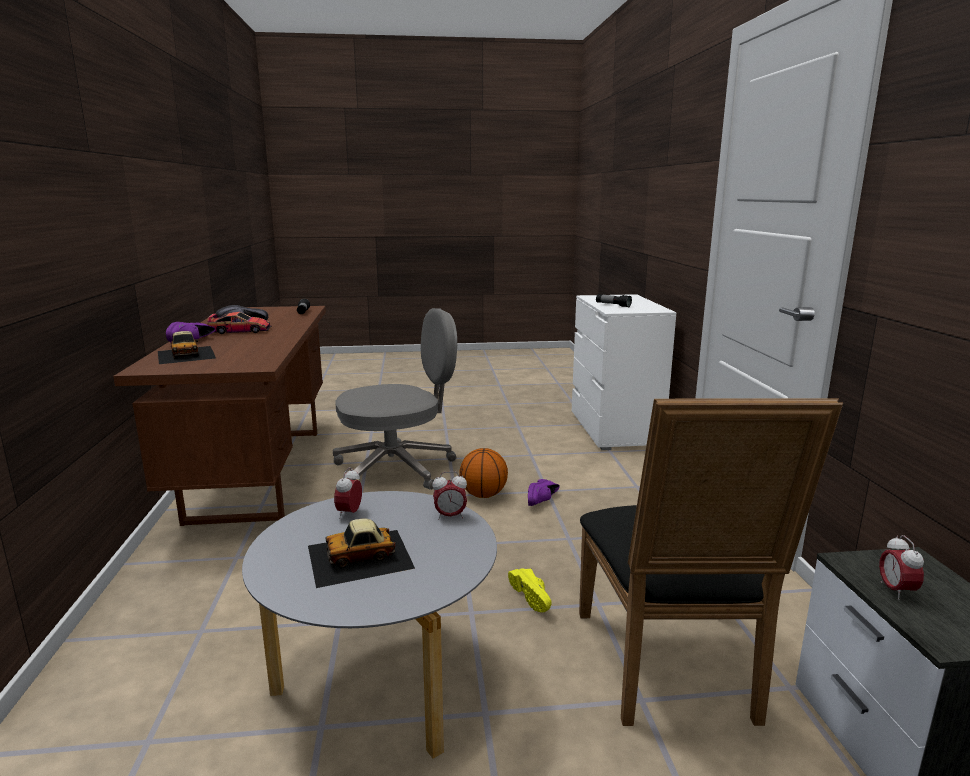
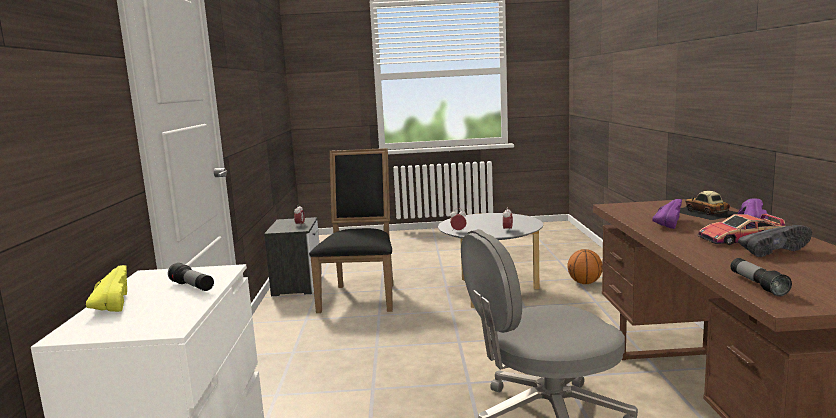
camera: 175 degrees left, 5 degrees down
(360, 557) = (493, 221): toy car -> none
(483, 495) = (439, 383): basketball -> basketball (585, 283)
(534, 597) = (414, 316): yellow shoe -> yellow shoe (110, 303)
(543, 501) = (381, 377): purple shoe -> purple shoe (666, 223)

